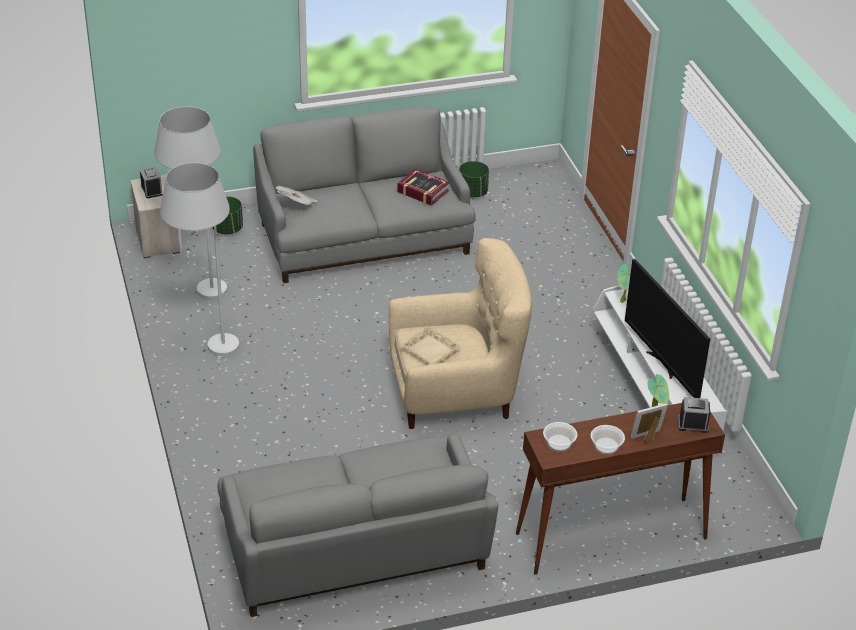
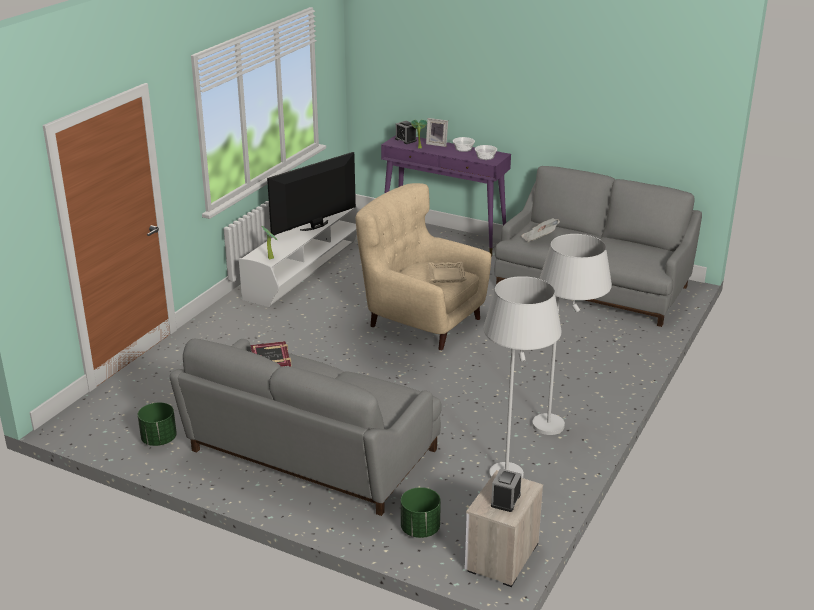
camera: 135 degrees left, 10 degrees down
(297, 205) = (390, 406): newspaper -> newspaper (539, 239)
(610, 536) = (444, 237): brown console table -> purple console table
(662, 364) = (316, 226): television -> television turned 150 degrees counterclockwise

